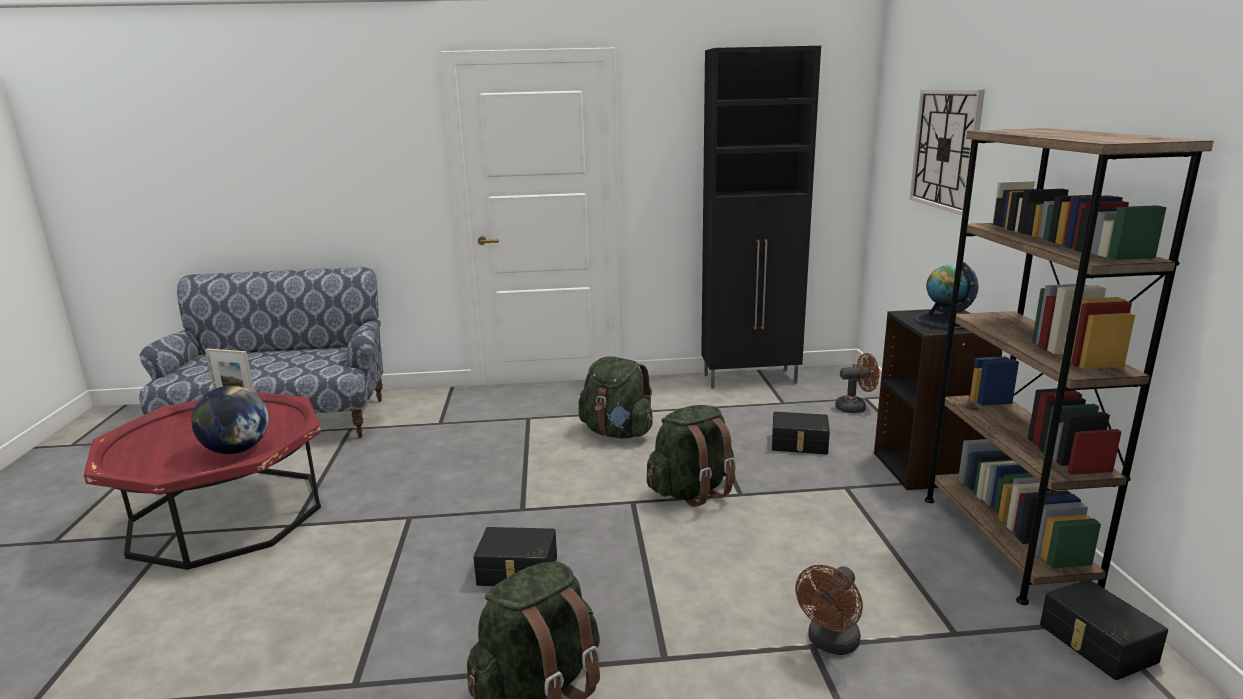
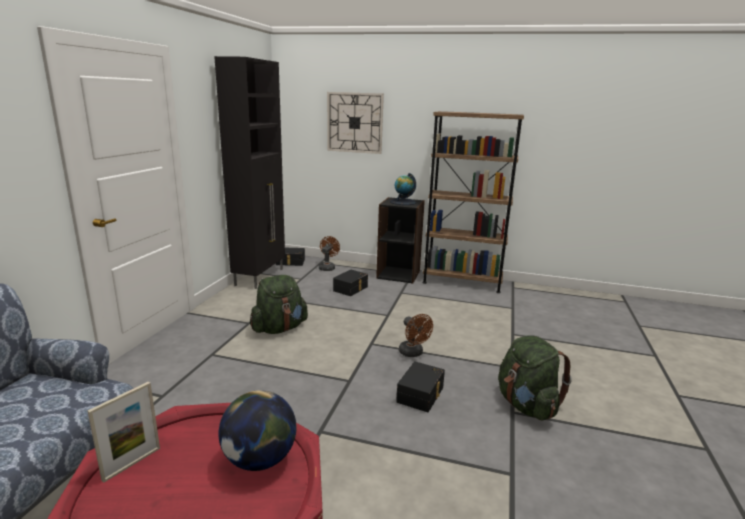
camera: 70 degrees left, 0 degrees up
(692, 491) = (374, 325): green backpack -> none
(830, 643) = (512, 330): brown fan -> brown fan (413, 353)
(1096, 643) = (523, 291): black storage box -> black storage box (290, 262)

